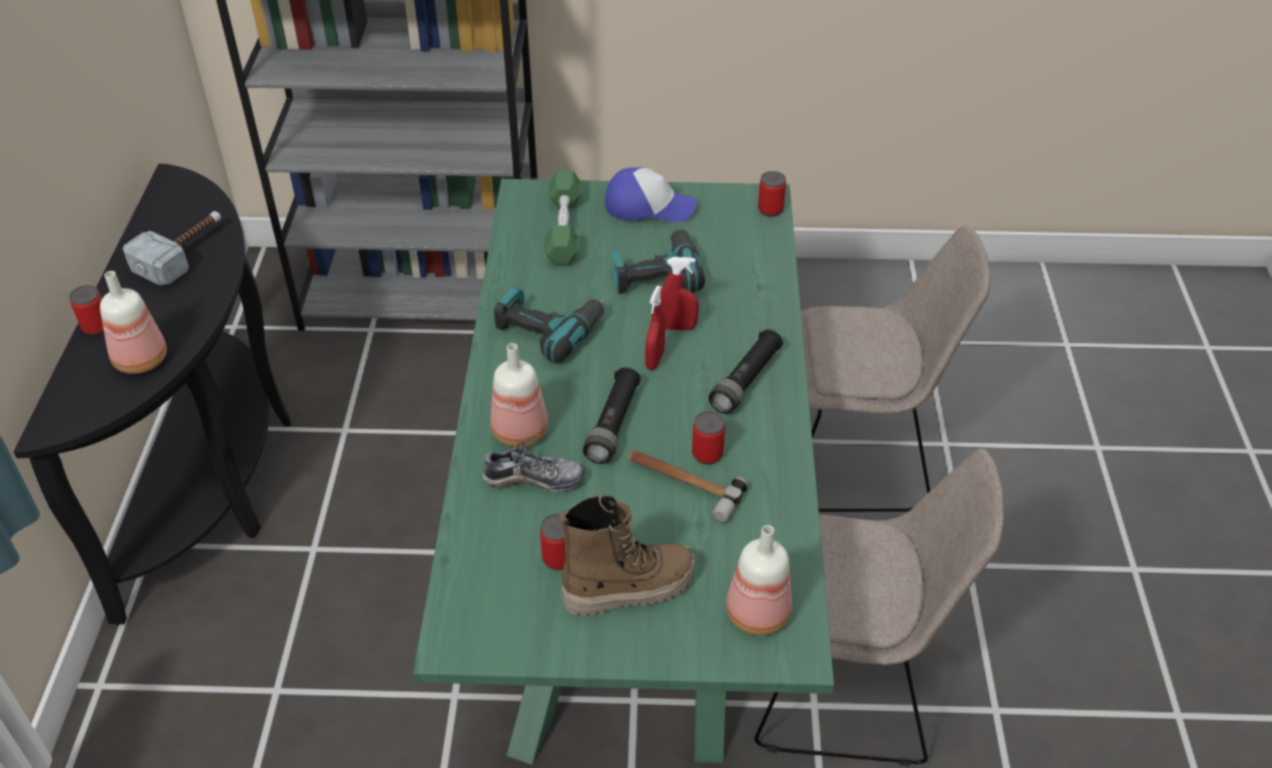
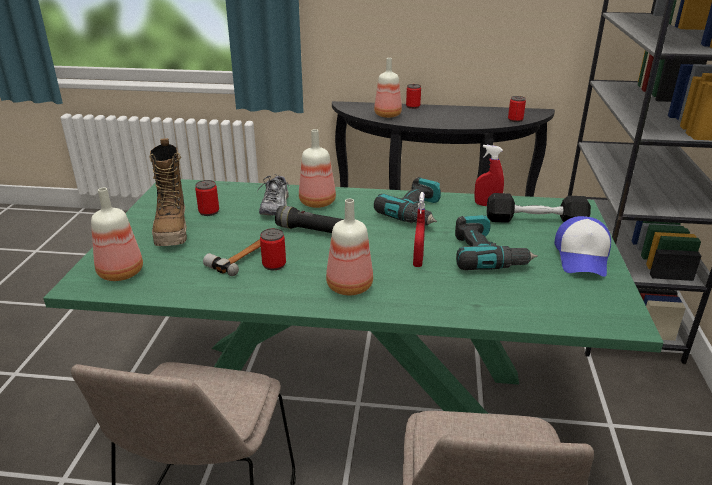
camera: 95 degrees right, 15 degrees down
(184, 253) = (473, 117): hammer -> none
(564, 229) = (535, 220): green dumbbell -> black dumbbell
(654, 360) = (379, 249): red spray bottle -> red spray bottle (487, 205)
(746, 381) = (349, 287): black flashlight -> bottle
(770, 209) = (606, 323): can -> can (515, 120)

